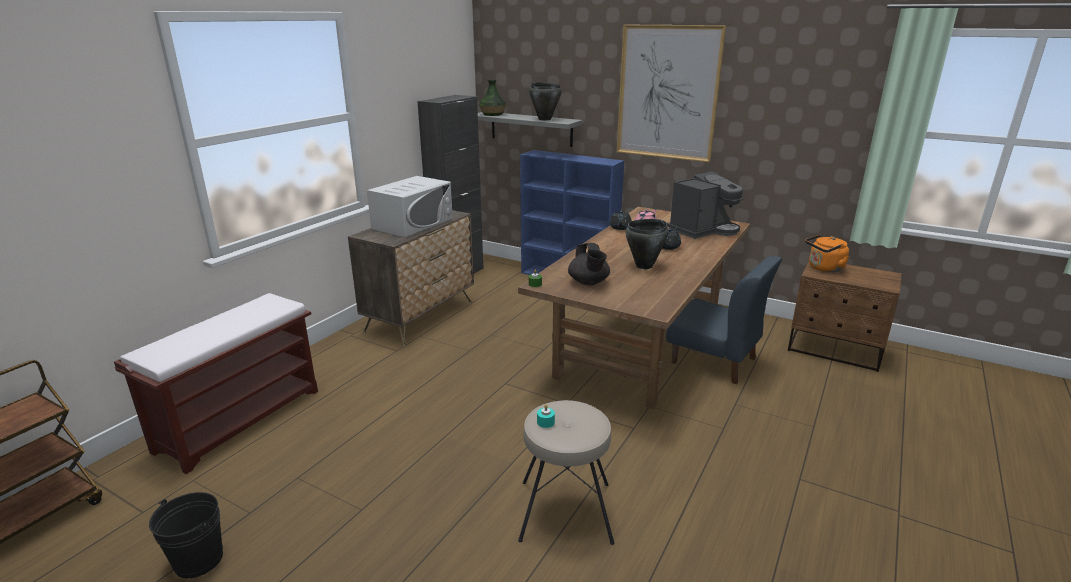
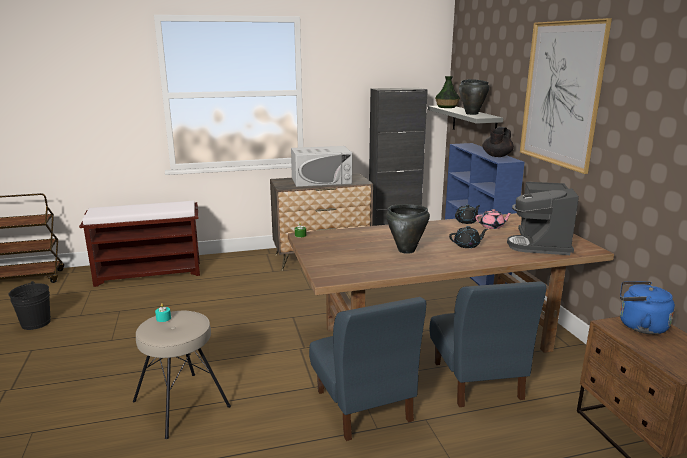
camera: 45 degrees right, 5 degrees down
(588, 282) = (335, 246): black teapot -> black teapot (496, 156)
(689, 419) = (363, 406): none -> blue chair
(703, 230) = (540, 244): coffee machine -> coffee machine turned 90 degrees clockwise
(824, 268) = (639, 326): orange kettle -> blue kettle

